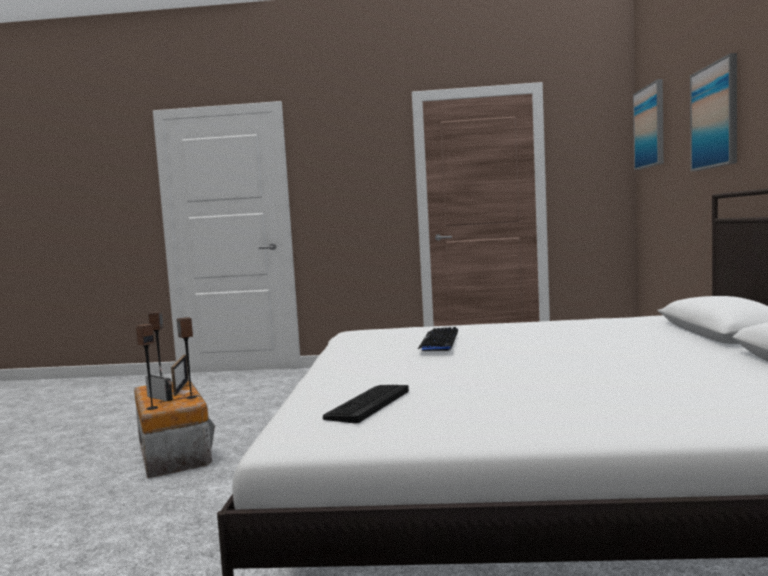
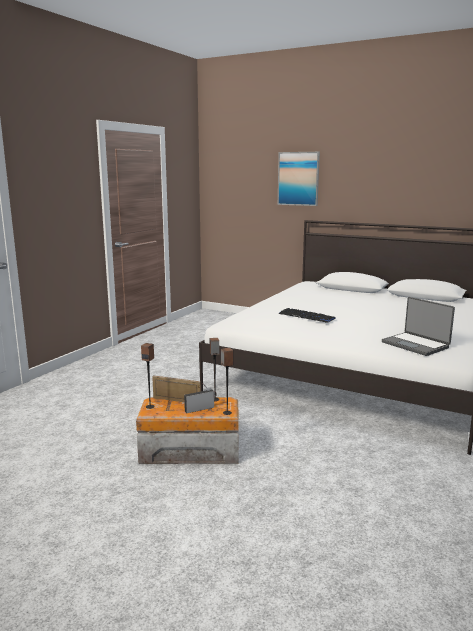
camera: 65 degrees left, 10 degrees up
(367, 404) = (416, 345): keyboard -> laptop
(650, 127) = (223, 169): picture -> none

